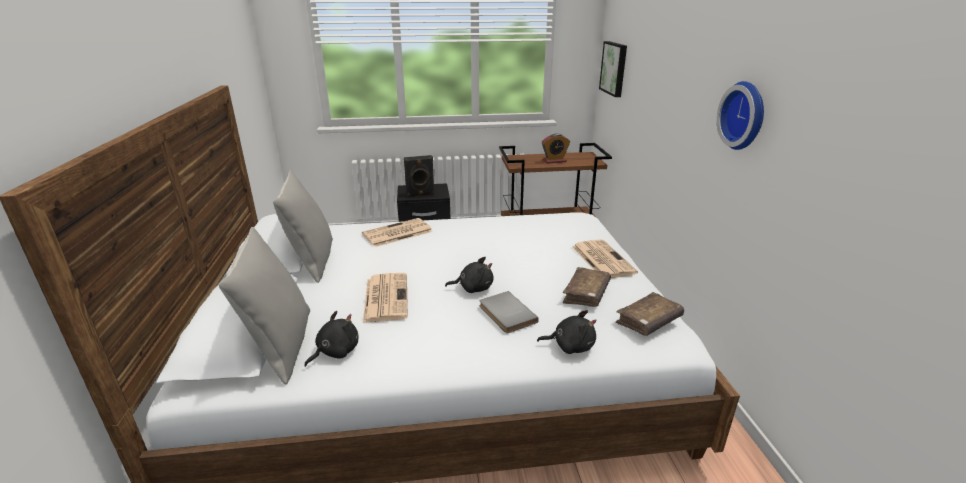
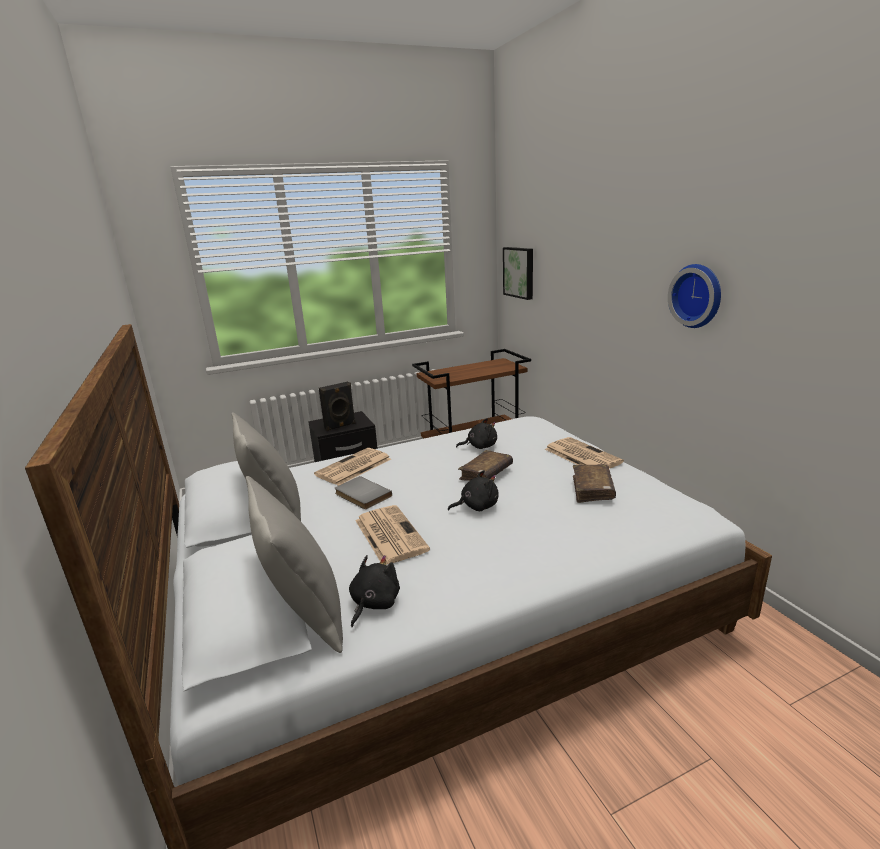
camera: 15 degrees left, 5 degrees down
(505, 314) = (529, 525): grey book -> grey book (361, 495)
(554, 161) = (474, 371): alarm clock -> none
(570, 346) = (612, 541): black plush toy -> black plush toy (480, 446)
(648, 321) = (667, 503): brown book -> brown book (486, 473)

